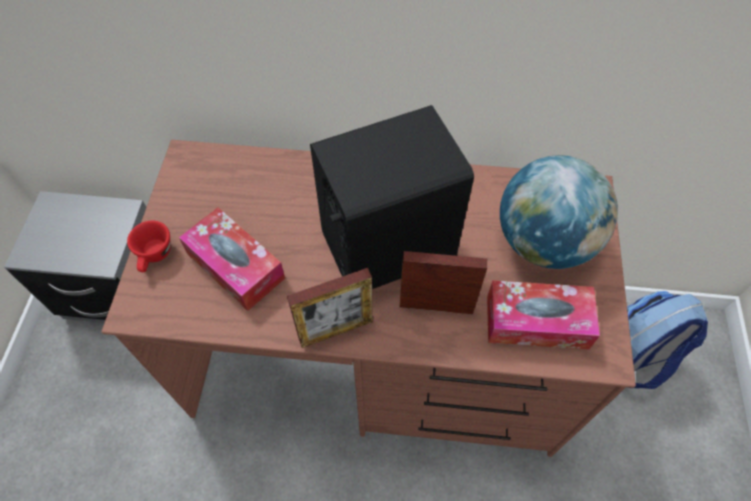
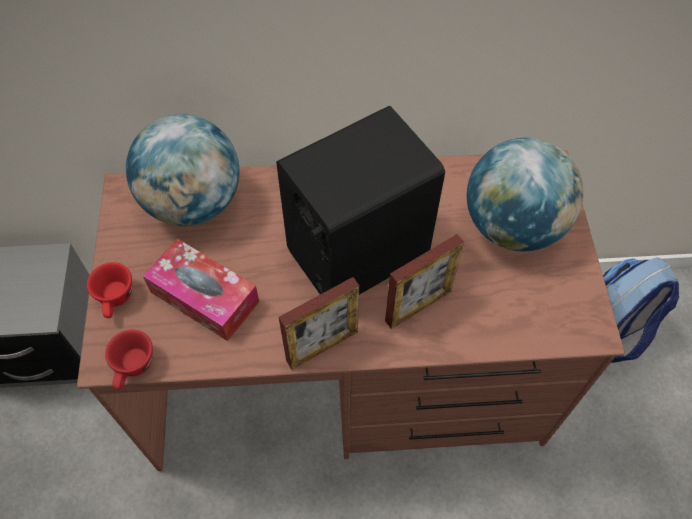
camera: 10 degrees left, 0 degrees up
(156, 323) = (134, 368): none -> red cup
(244, 177) = (193, 203): none -> globe
(436, 306) = (418, 306): picture frame -> picture frame turned 150 degrees clockwise
(536, 322) = (520, 306): tissue box -> none

